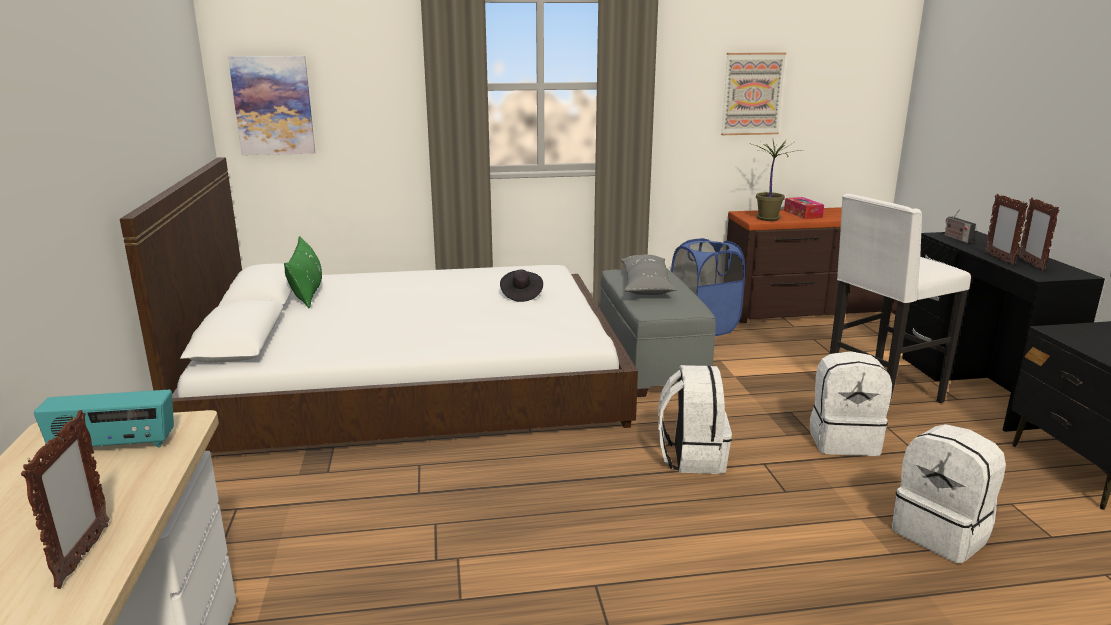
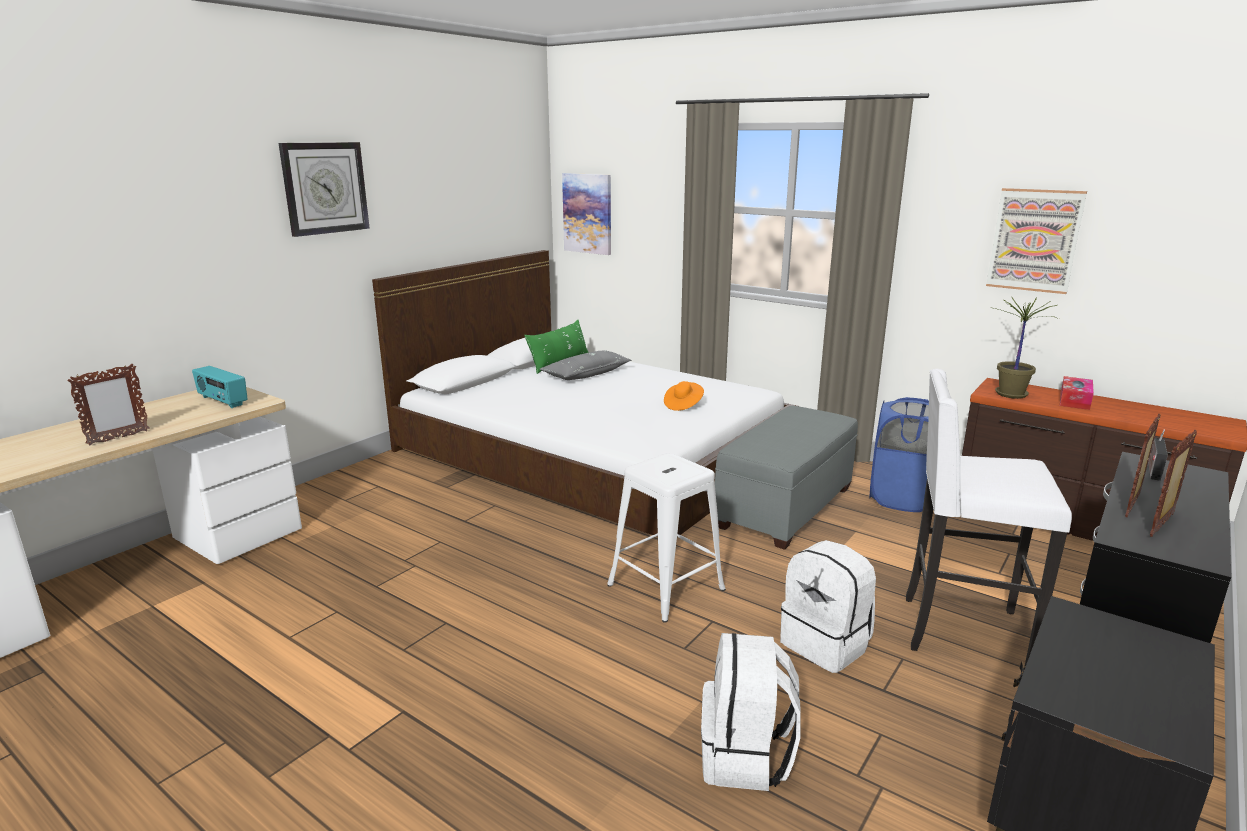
camera: 45 degrees right, 0 degrees up
(58, 80) = (325, 188): none -> wall clock
(521, 295) = (683, 405): black hat -> orange hat
(645, 285) = (790, 426): grey pillow -> grey pillow (586, 374)
(691, 457) = (666, 587): white backpack -> white stool

